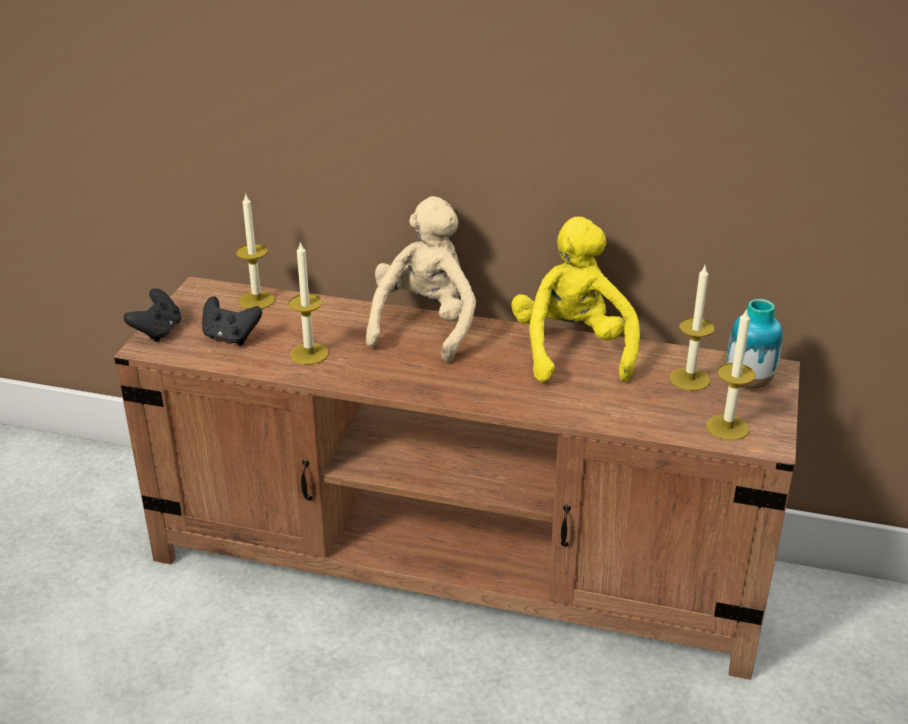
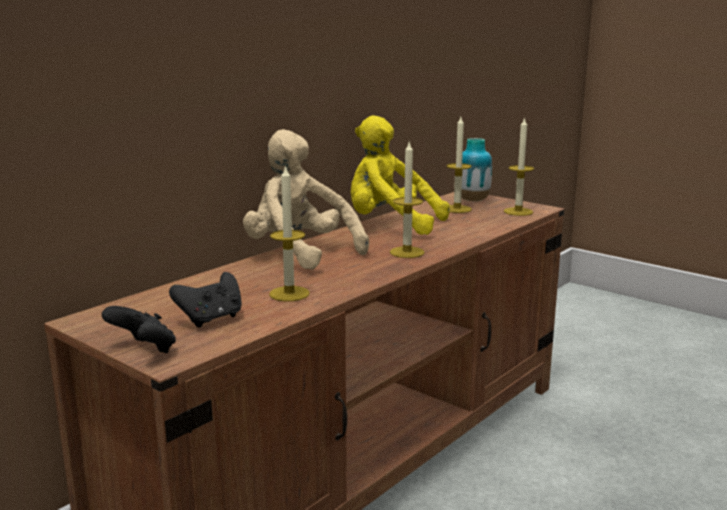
camera: 65 degrees left, 15 degrees down
(257, 300) = (155, 300): candle -> candle (407, 252)

